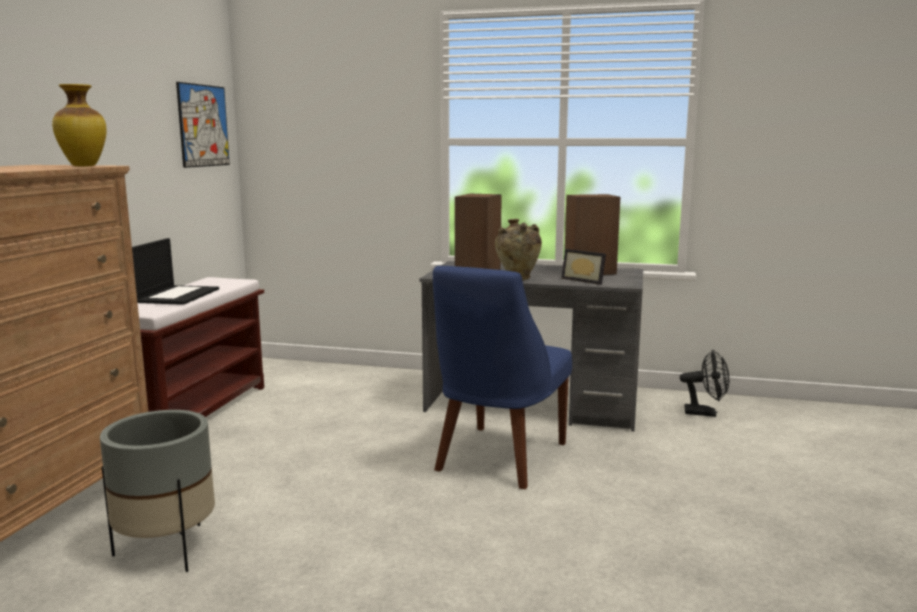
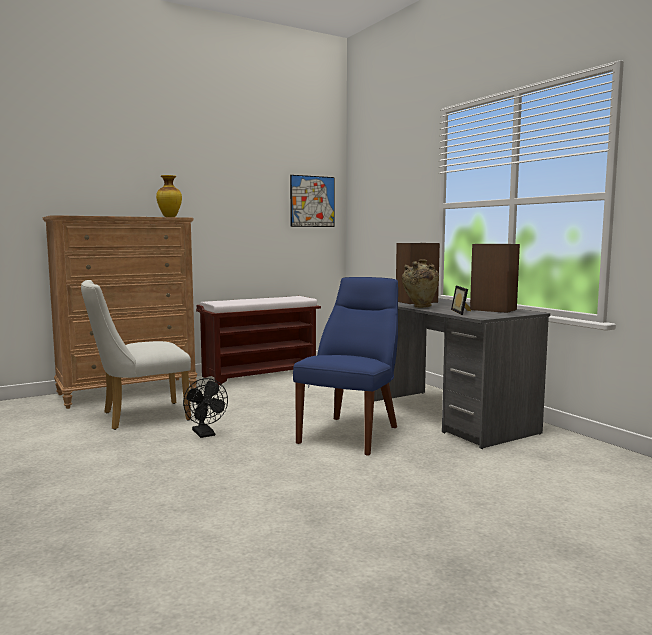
camera: 45 degrees right, 5 degrees down
(167, 550) = (139, 417): grey planter -> white chair
(177, 295) = (254, 300): laptop -> none
(498, 459) = (352, 433): blue chair -> blue chair turned 135 degrees clockwise
(705, 413) = (579, 458): black fan -> black fan (205, 434)

